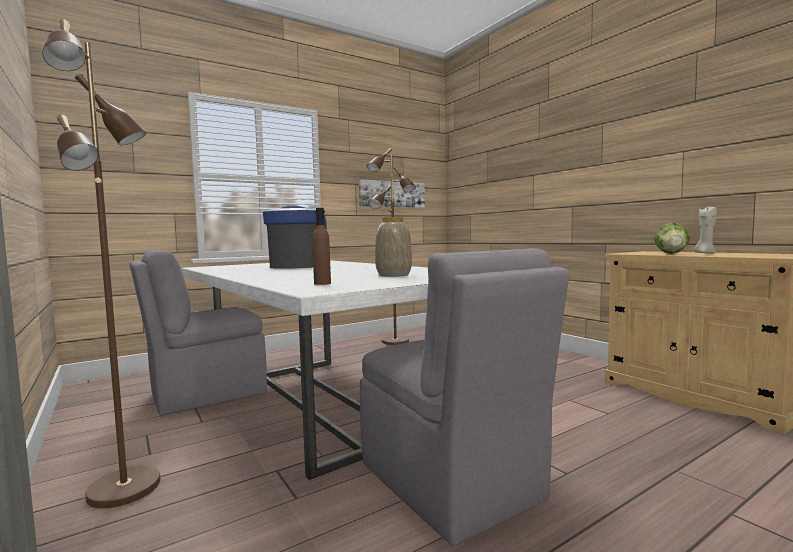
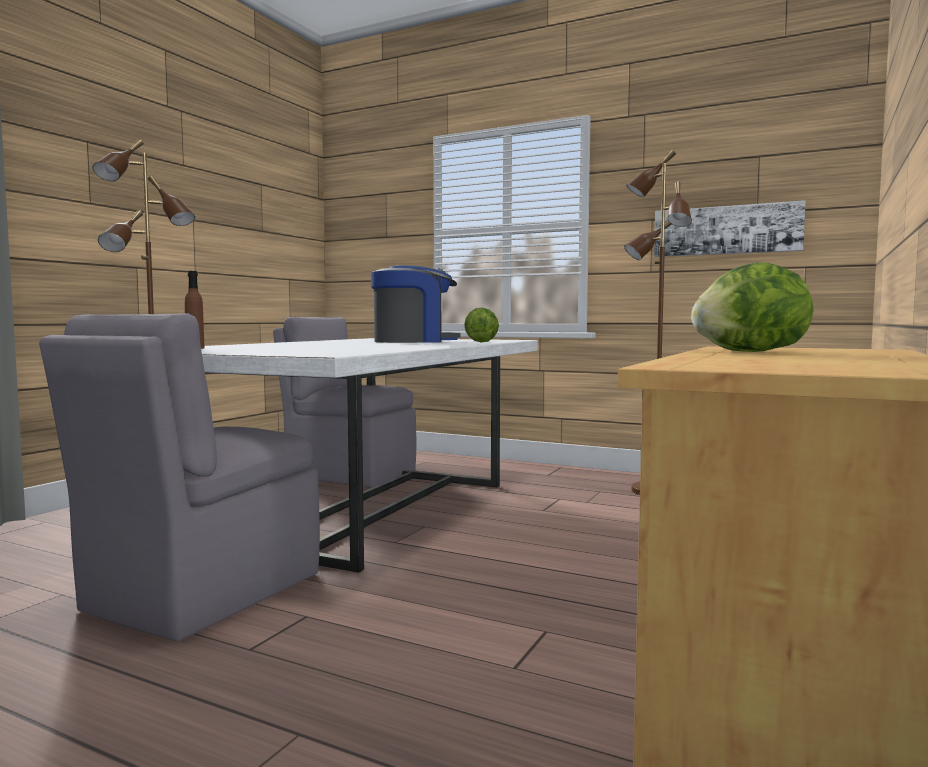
camera: 60 degrees right, 0 degrees up
(345, 262) = (481, 342): none -> lettuce
(393, 275) = (292, 349): vase -> none
(704, 253) = (844, 356): beige candle -> none

